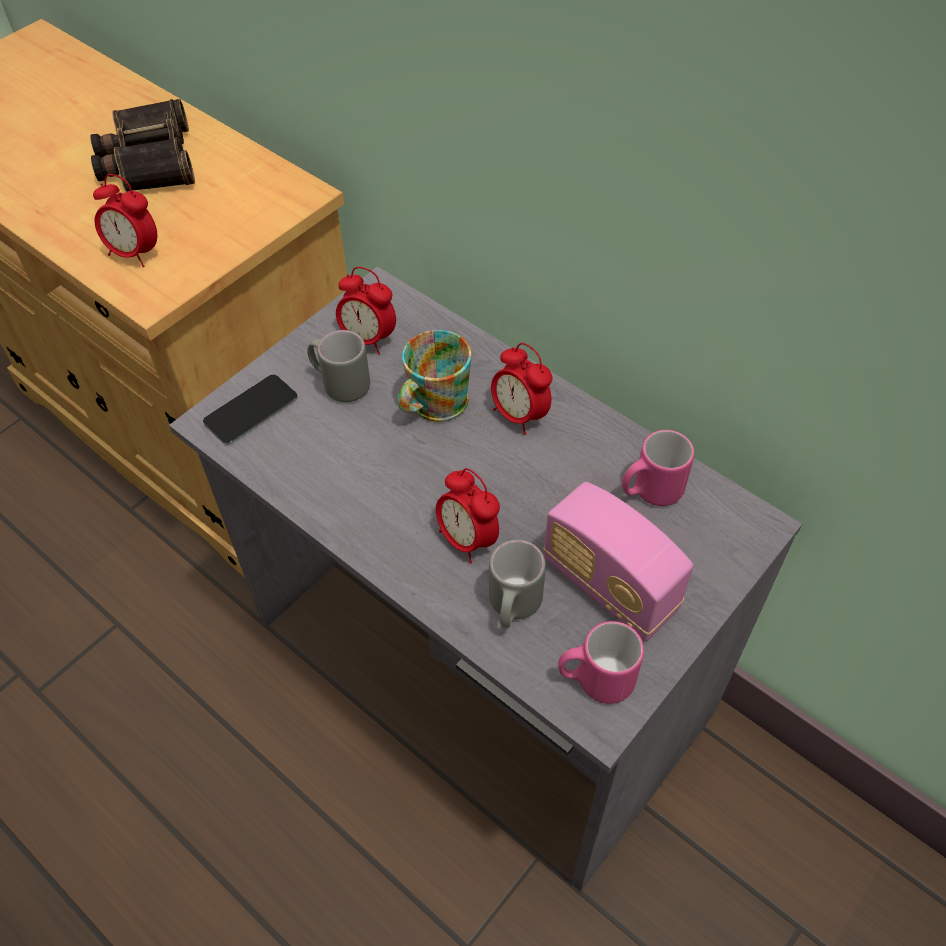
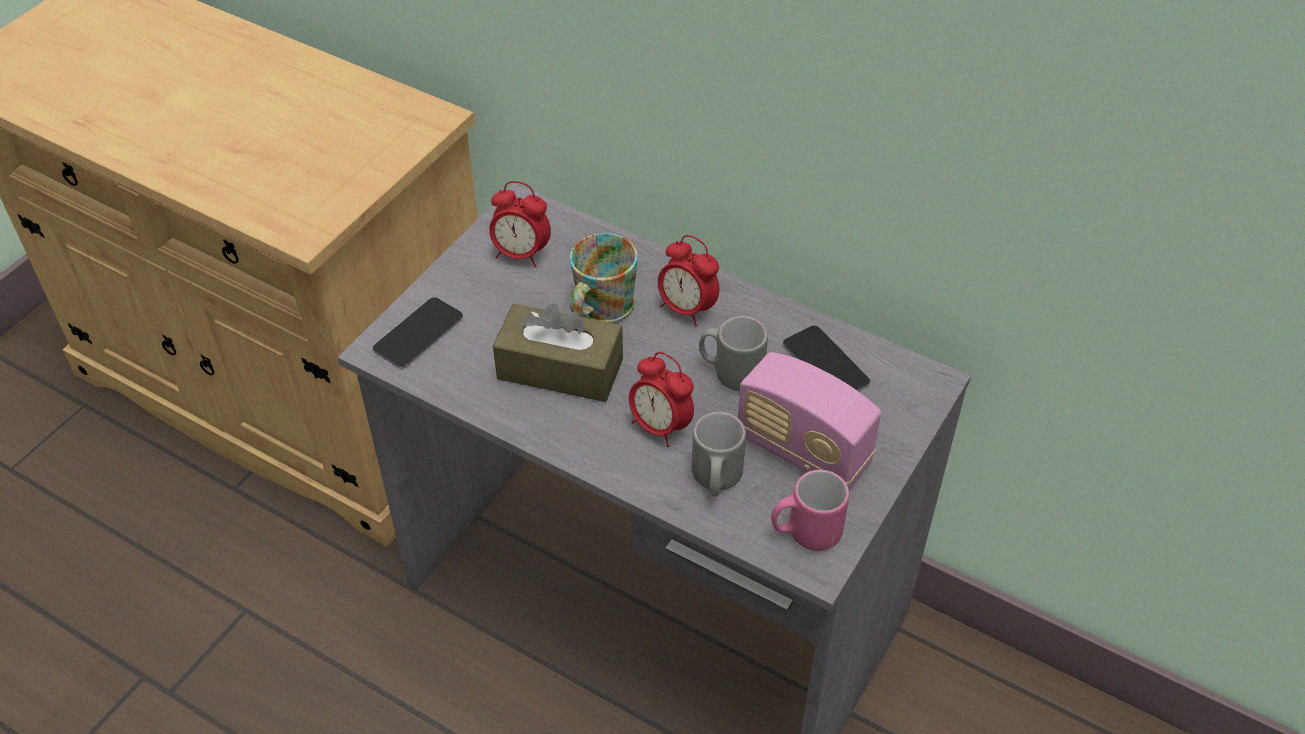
camera: 10 degrees left, 5 degrees down
(135, 253) = (276, 191): alarm clock -> none
(147, 160) = (263, 98): binoculars -> none
(340, 384) = (502, 299): grey mug -> grey mug (730, 373)
(380, 464) = (560, 369): none -> brown tissue box
(650, 491) = (825, 363): pink mug -> phone

